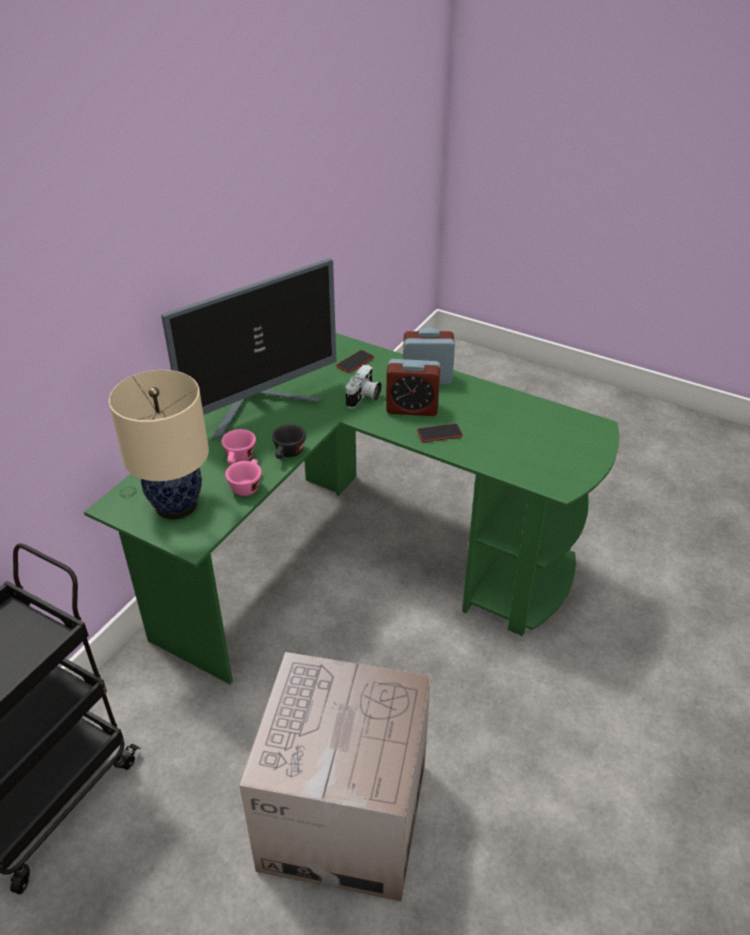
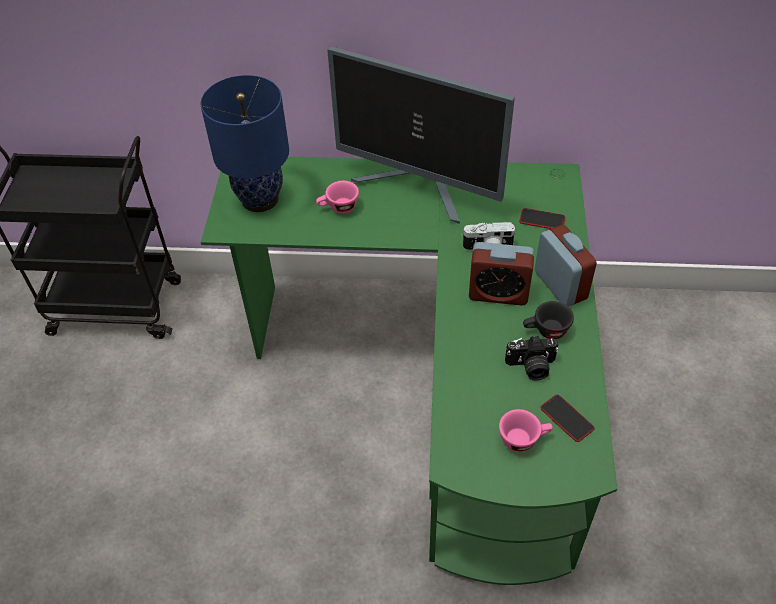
camera: 65 degrees right, 10 degrees up
(176, 505) = (260, 199): beige table lamp -> blue table lamp
(247, 485) = (308, 228): pink cup -> pink cup (523, 439)
(288, 454) = (365, 235): black cup -> black cup (546, 331)
(344, 816) = (170, 493): cardboard box -> none
(412, 408) = (498, 293): alarm clock -> alarm clock turned 60 degrees counterclockwise
(439, 433) = (472, 330): phone -> phone (566, 418)
(494, 419) = (531, 367): none -> camera

